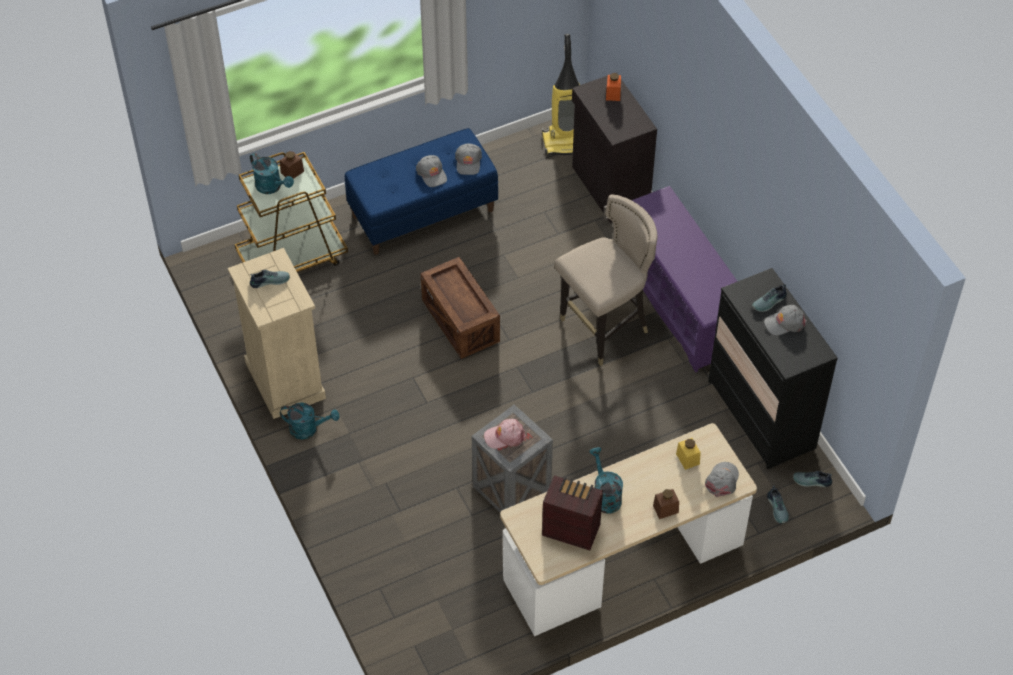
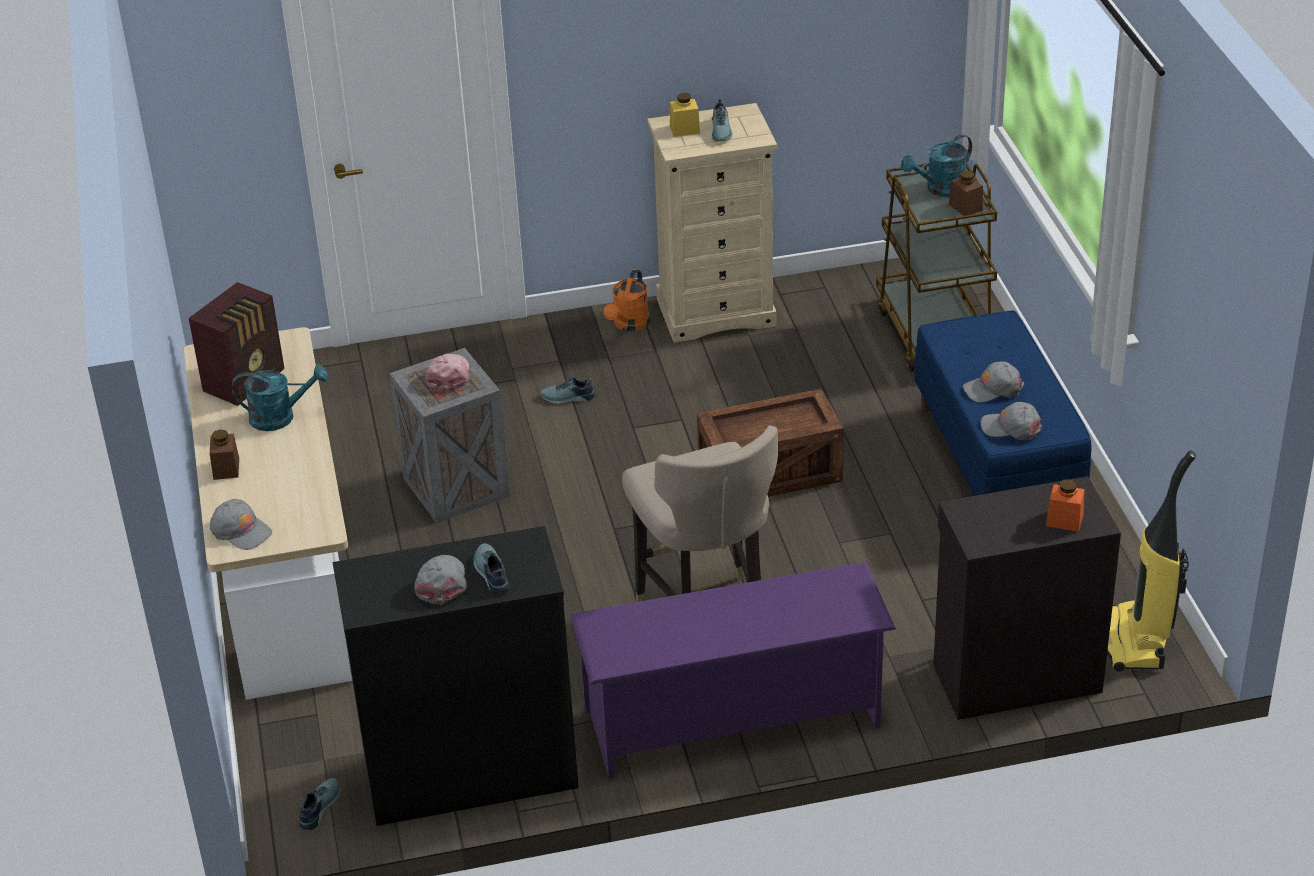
camera: 105 degrees right, 15 degrees down
(308, 429) = (629, 325): turquoise watering can -> orange watering can
(687, 459) = (296, 503): yellow jar -> yellow jar (685, 129)
(778, 508) = (290, 756): shoe -> shoe (568, 398)

